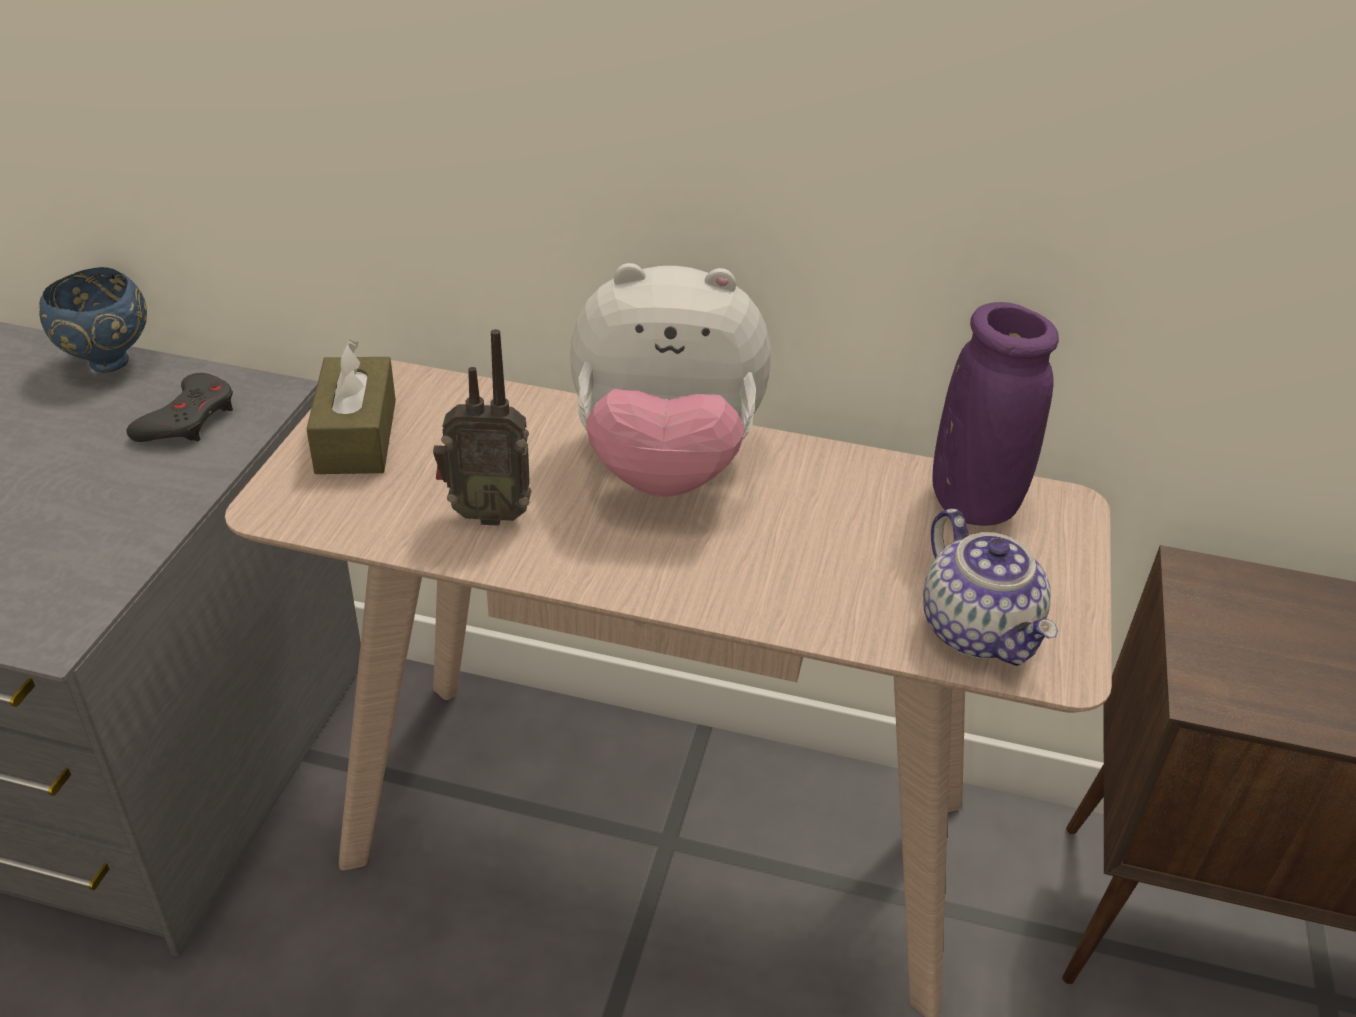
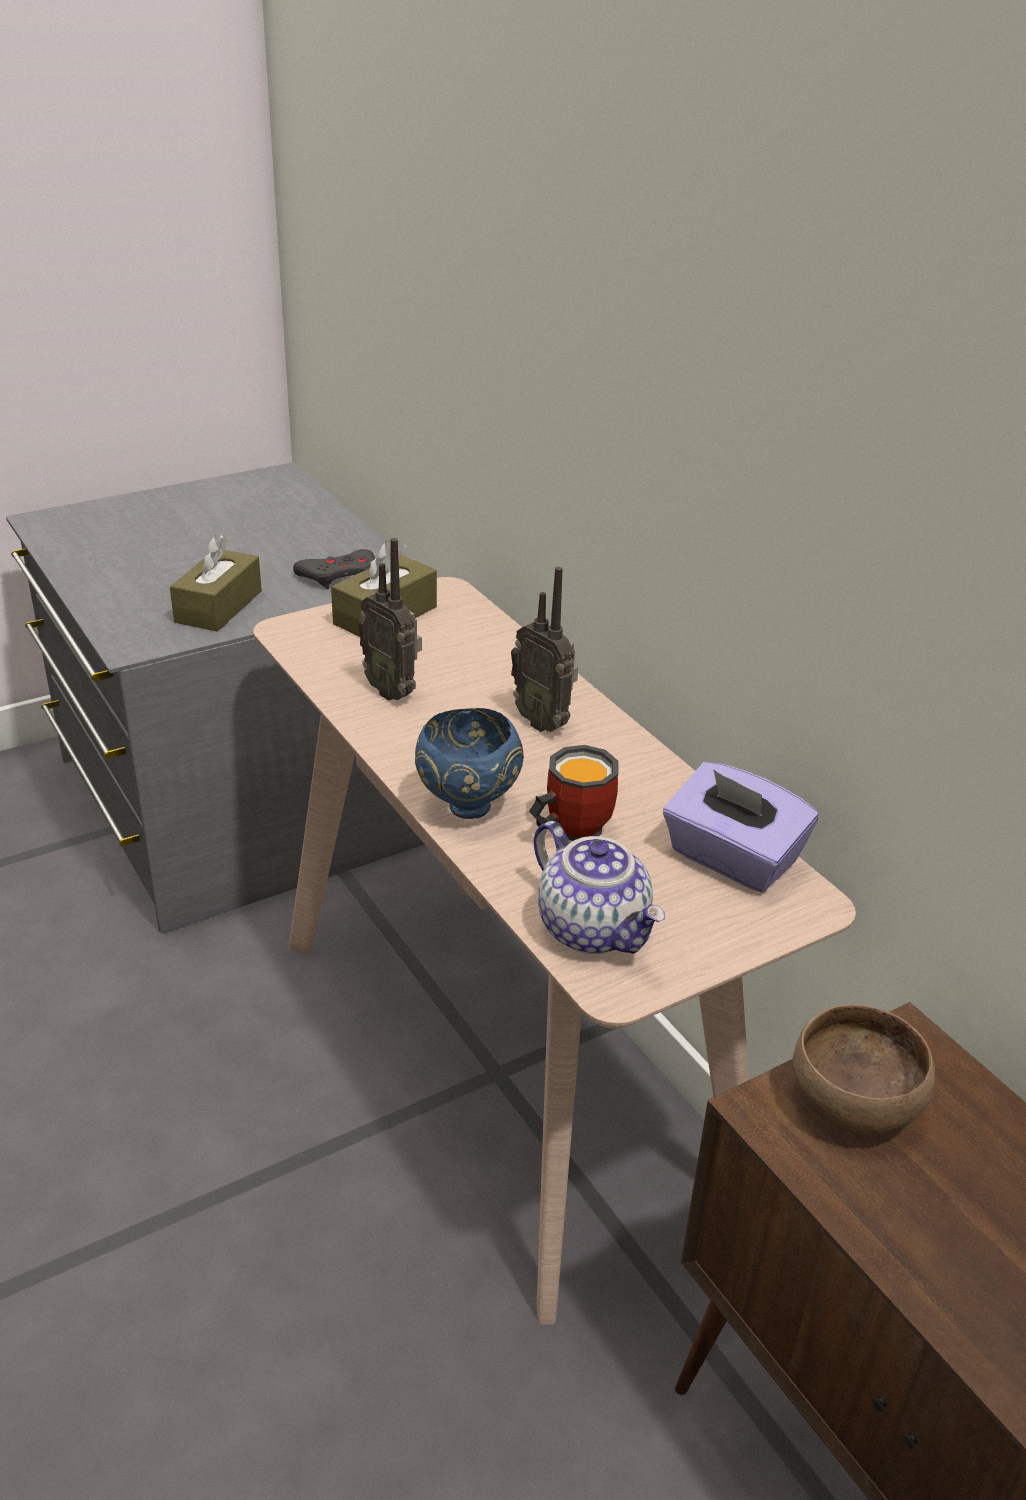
camera: 45 degrees right, 5 degrees down
(94, 526) = (218, 606): none -> brown tissue box
(107, 364) = (339, 529): blue bowl -> blue bowl (466, 809)
(665, 465) = (543, 722): plush toy -> radio
(832, 554) = (568, 829): none -> mug
(973, 502) = (731, 859): purple vase -> purple tissue box
(979, 631) = (594, 929): teapot -> teapot turned 60 degrees counterclockwise
(1236, 647) = (851, 1101): none -> brown bowl

